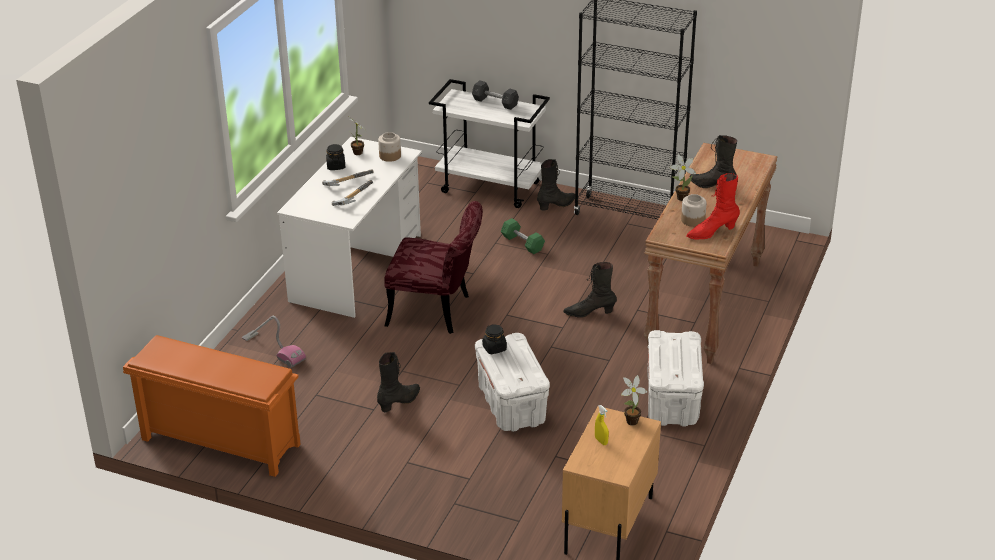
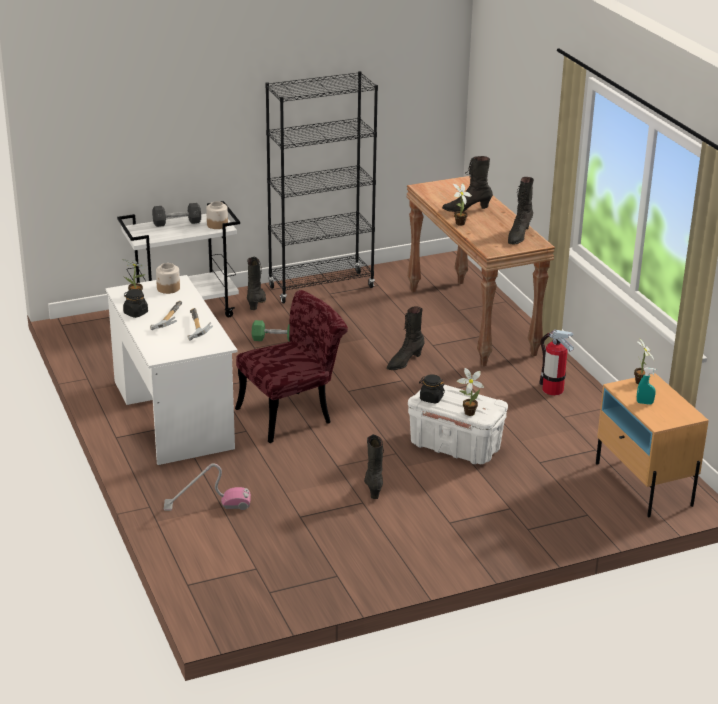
camera: 45 degrees left, 5 degrees down
(219, 442) = (282, 592): orange shoe rack -> none
(501, 375) = (467, 413): none -> potted plant
(601, 441) = (644, 403): yellow spray bottle -> turquoise spray bottle
(673, 401) = (552, 389): white storage box -> fire extinguisher
(693, 220) = (493, 233): jar -> jar (217, 225)
(711, 232) = (518, 236): red boot -> black boot

